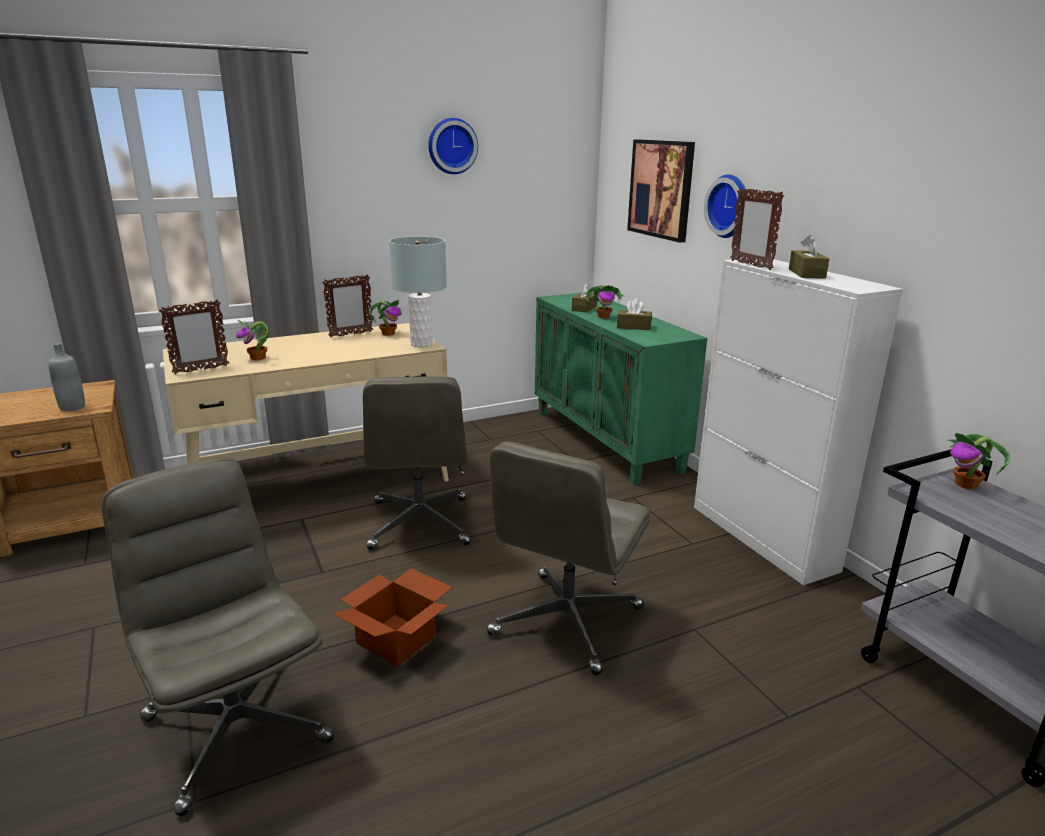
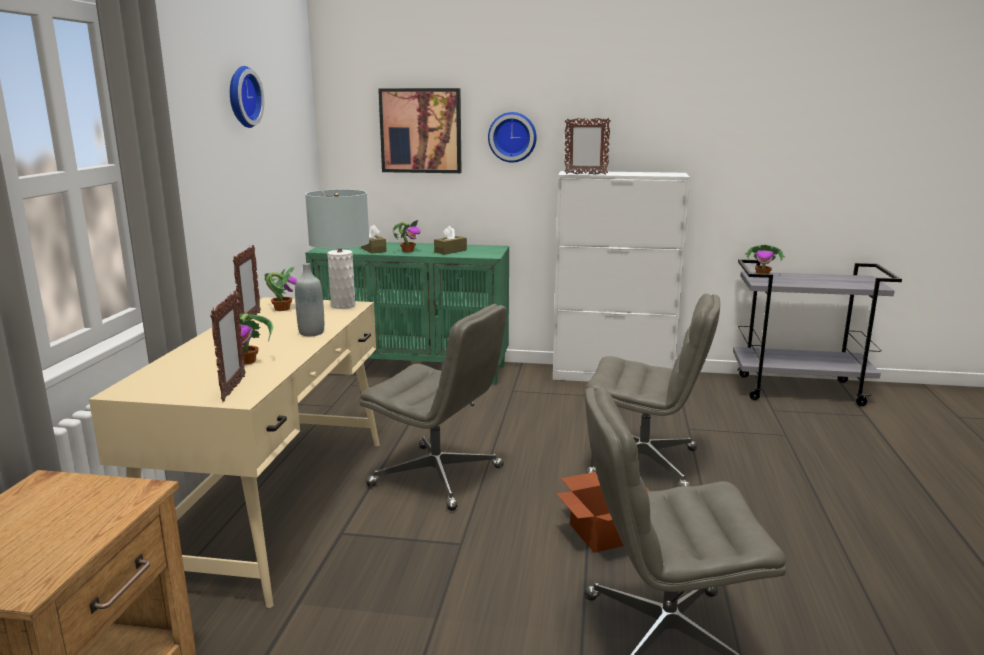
camera: 55 degrees left, 5 degrees down
(72, 407) = (108, 505): grey bottle -> grey bottle (311, 333)
(566, 622) = (645, 463): grey office chair -> grey office chair turned 45 degrees counterclockwise
(806, 273) = (626, 173): brown tissue box -> none

